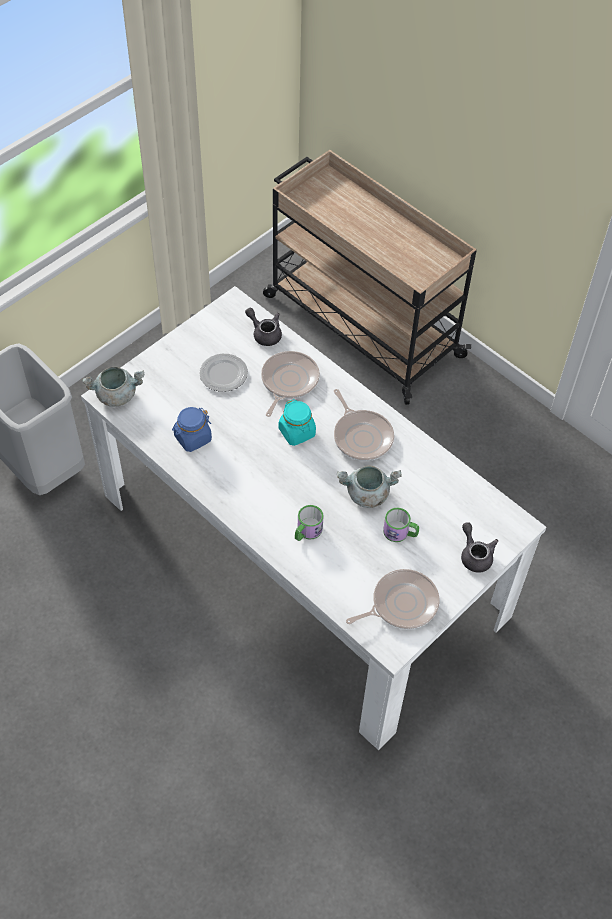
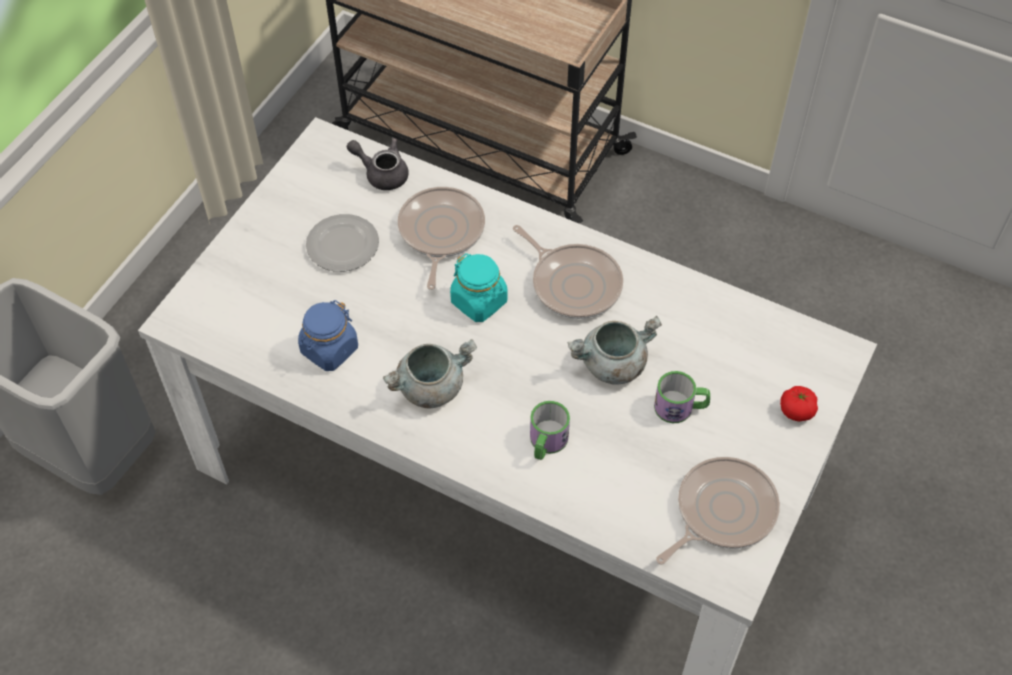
camera: 15 degrees left, 0 degrees up
(116, 395) = (193, 315): grey cooking pot -> grey cooking pot (431, 387)
(475, 555) = (796, 410): grey teapot -> tomato

